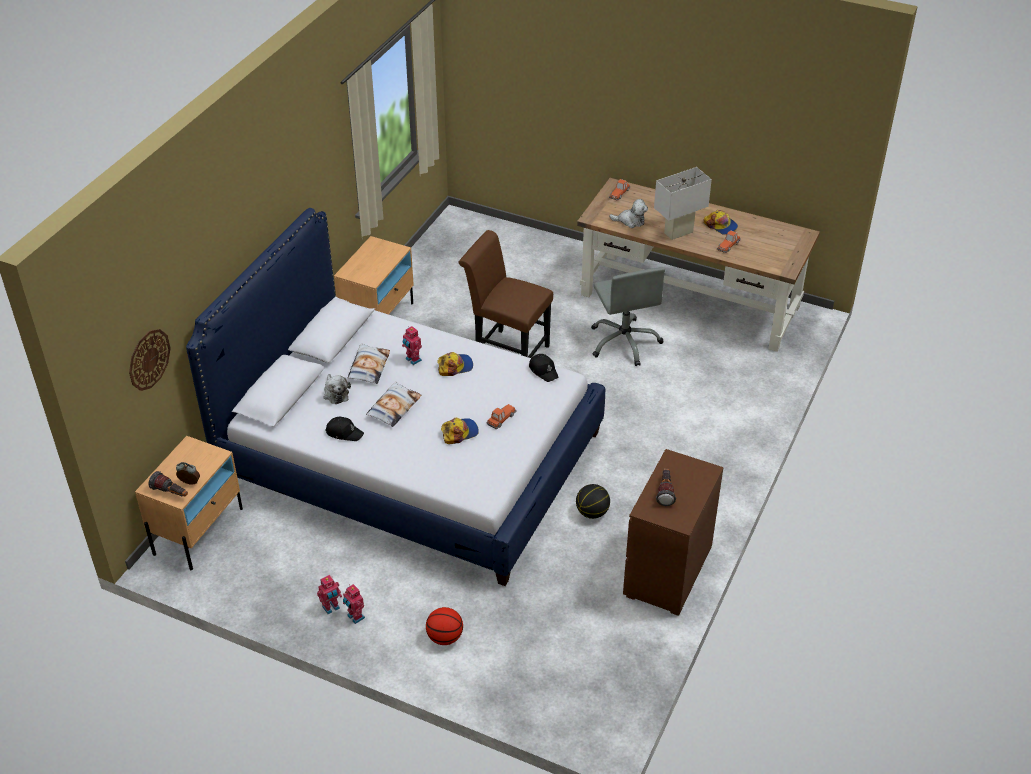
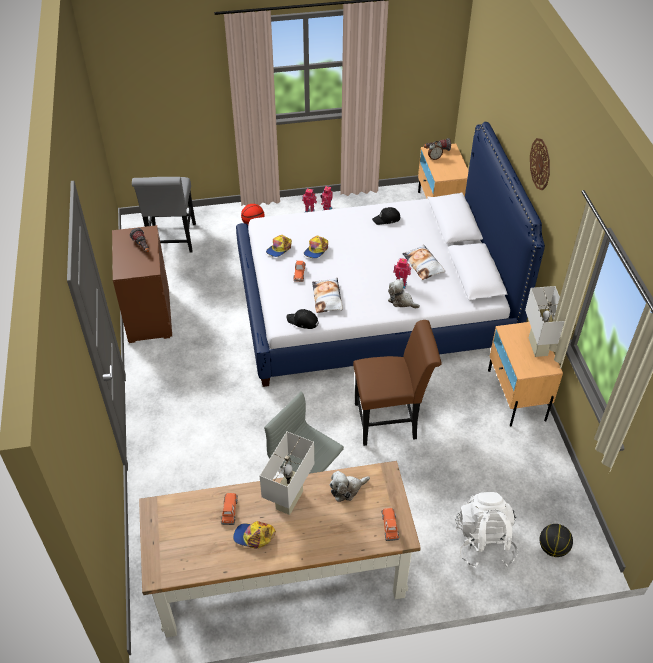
camera: 145 degrees right, 5 degrees up
(149, 359) = (481, 99): wall clock -> wall clock (540, 164)
(335, 393) = (421, 238): plush toy -> plush toy (401, 301)
(363, 259) = (538, 347): none -> white table lamp
(394, 407) = (375, 247): pillow -> pillow (327, 298)
(455, 366) = (367, 293): cap -> cap (279, 248)
(521, 254) = (484, 542): none -> white backpack
(572, 669) = (172, 241): none -> grey chair
(592, 512) = (223, 327): basketball -> basketball (553, 548)

